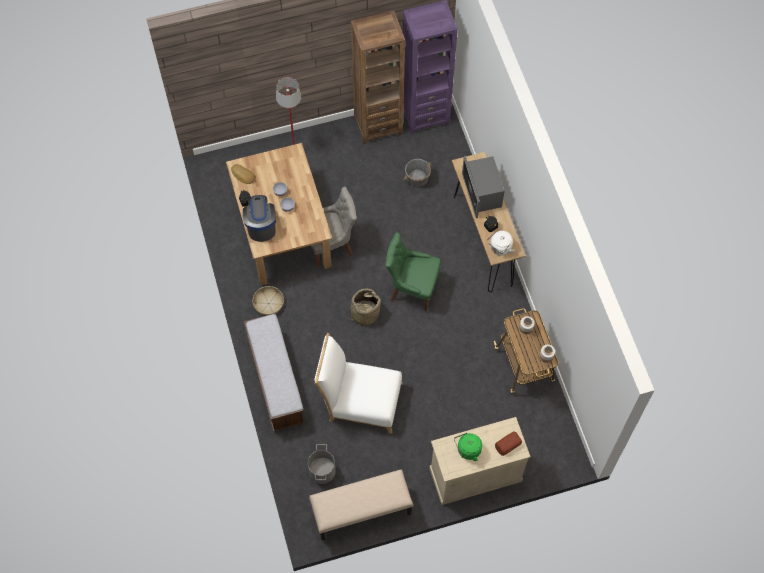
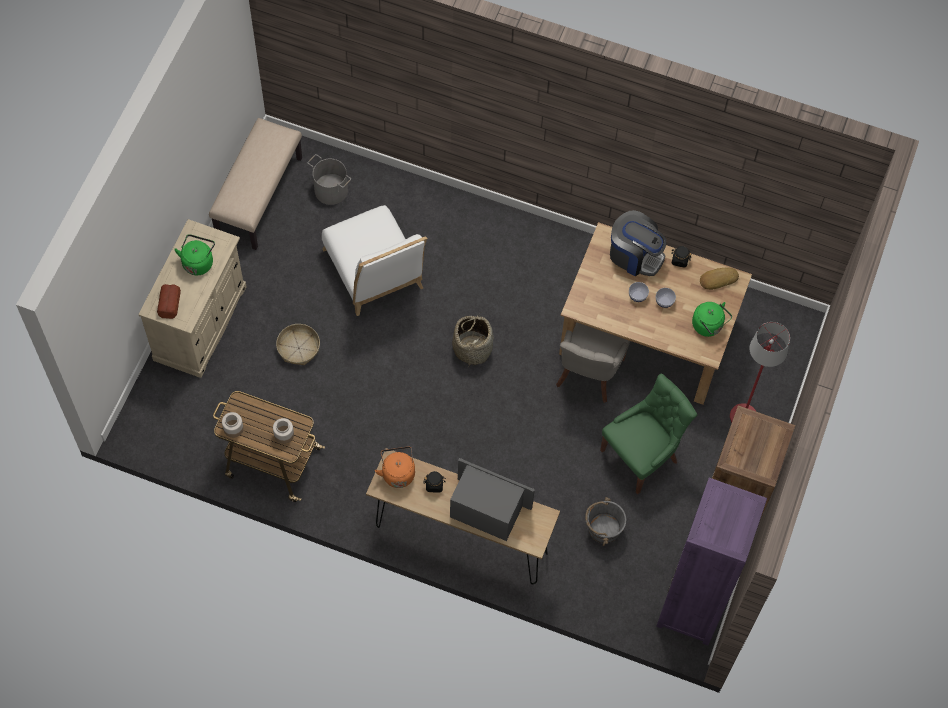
camera: 125 degrees right, 0 degrees up
(268, 303) = (563, 263): basket -> basket (298, 348)
(275, 379) = (467, 213): bench -> none
(278, 162) = (709, 326): none -> green kettle
(360, 400) = (375, 274): white chair -> white chair turned 105 degrees clockwise
(412, 288) = (462, 417): green chair -> green chair (641, 456)
(500, 248) = (397, 472): white kettle -> orange kettle

